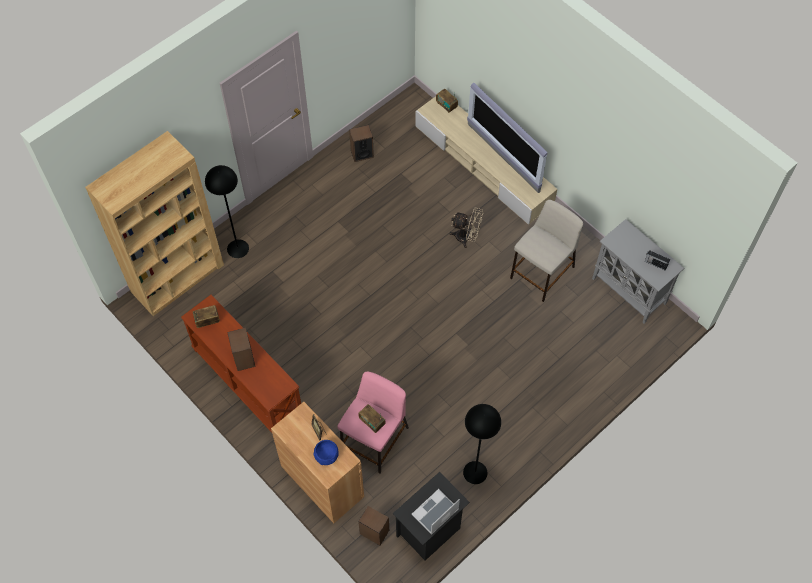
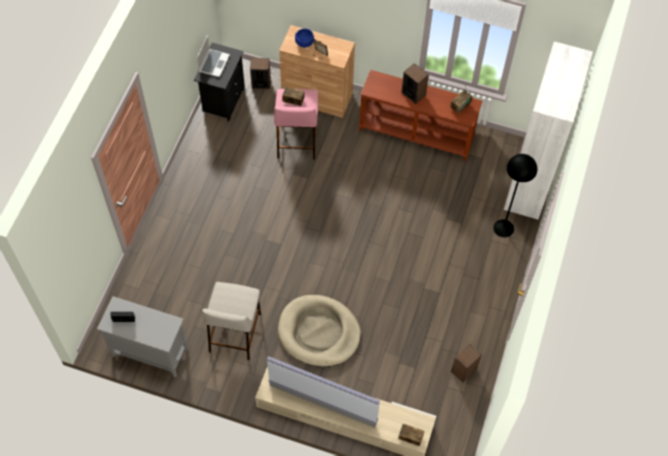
camera: 150 degrees right, 0 degrees up
(178, 278) = (530, 182): brown bookcase -> white bookcase
(466, 238) = (319, 332): beige fan -> beige dog bed
(475, 472) = (211, 150): black floor lamp -> none

